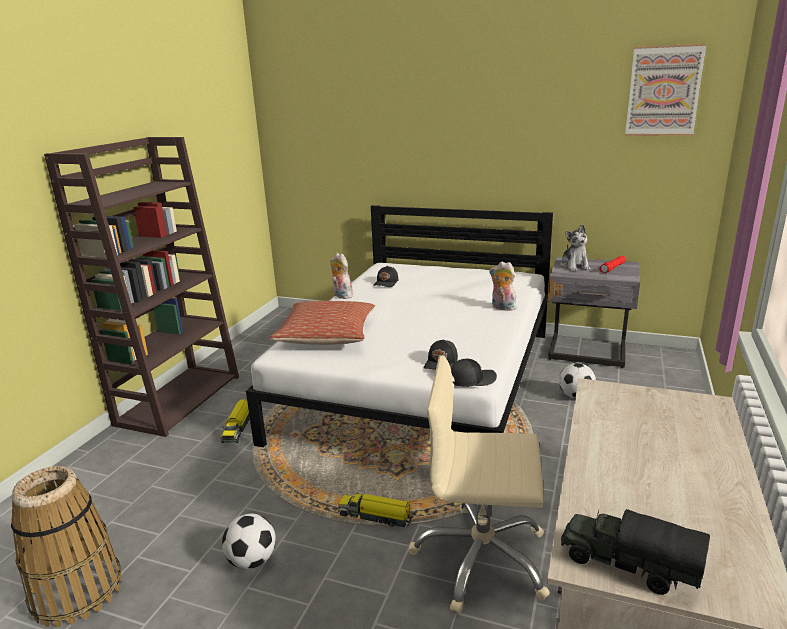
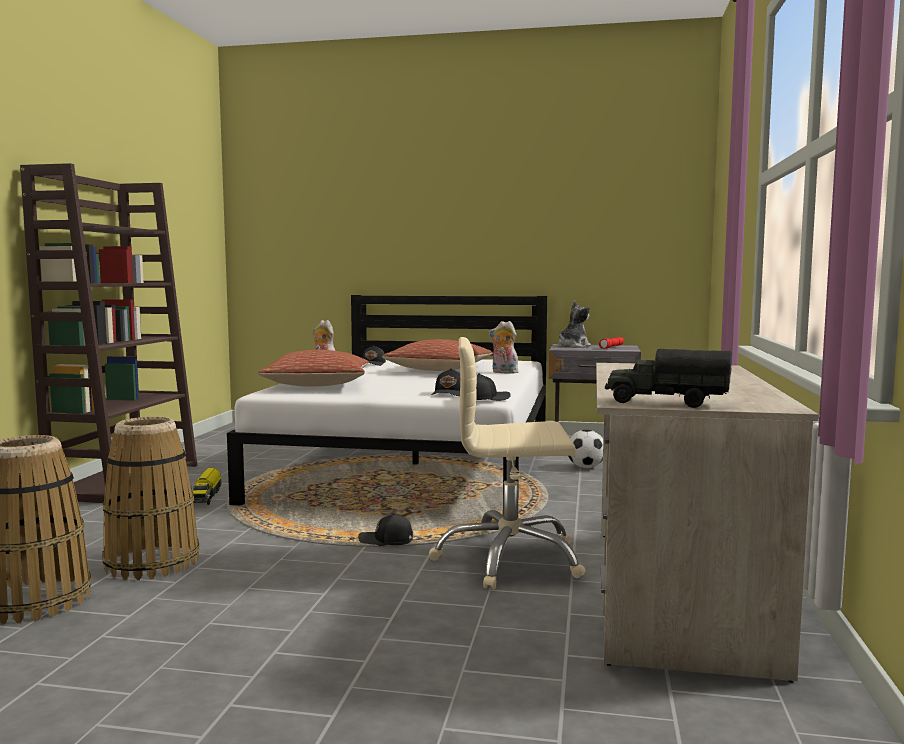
camera: 10 degrees left, 15 degrees down
(177, 537) = (151, 562): none -> basket
(252, 561) = (249, 572): football -> none
(376, 516) = (386, 541): toy truck -> black cap
(443, 300) = (439, 370): none -> pillow
(574, 266) = (573, 346): plush toy -> plush toy turned 120 degrees counterclockwise
(663, 91) = (645, 175): picture -> none

